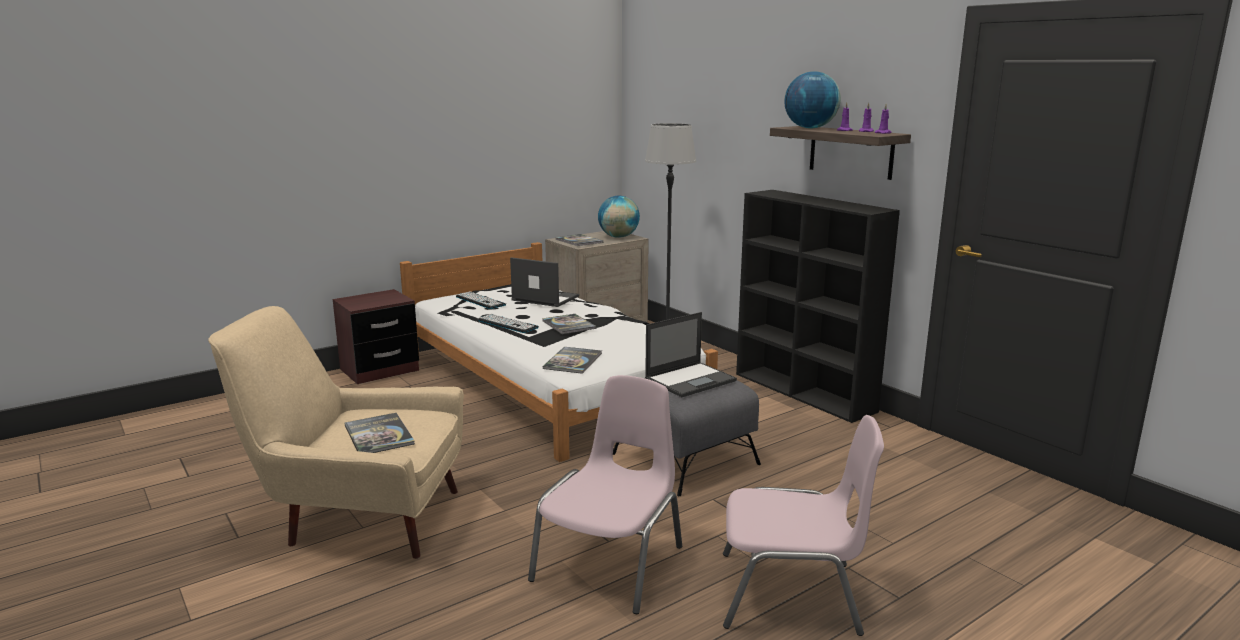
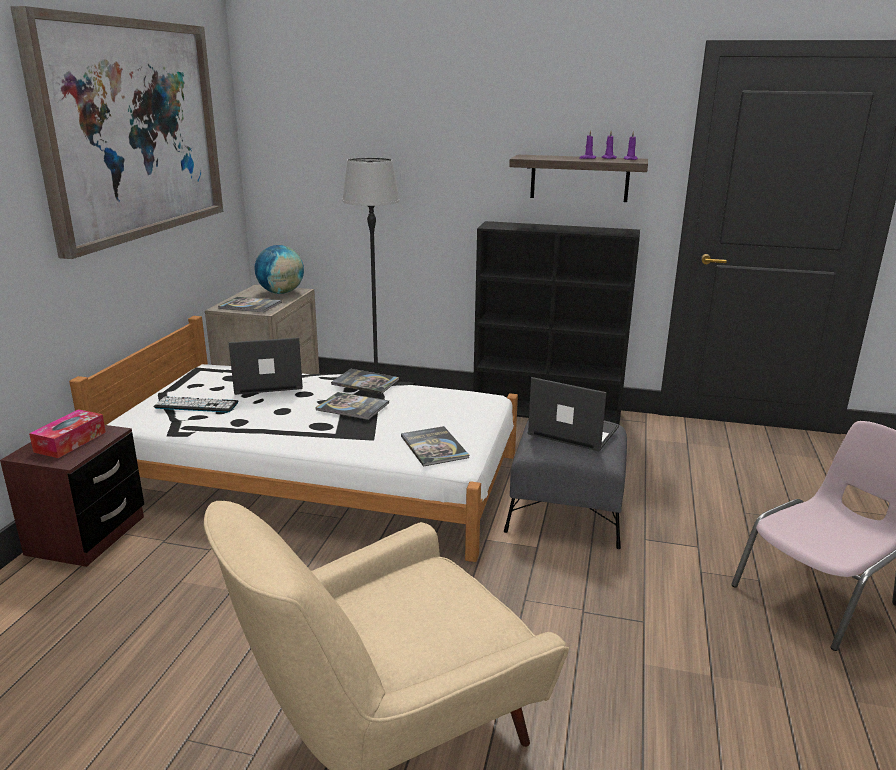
camera: 40 degrees left, 5 degrees up
(374, 299) = (70, 442): none -> tissue box
(379, 435) = (439, 621): book -> book (365, 382)
(494, 93) = (132, 130): none -> picture
(507, 324) = (284, 425): keyboard -> none
(611, 563) = (680, 641): pink chair -> none
(691, 380) = (572, 431): laptop -> laptop turned 75 degrees counterclockwise
(810, 128) = (546, 157): globe -> none

